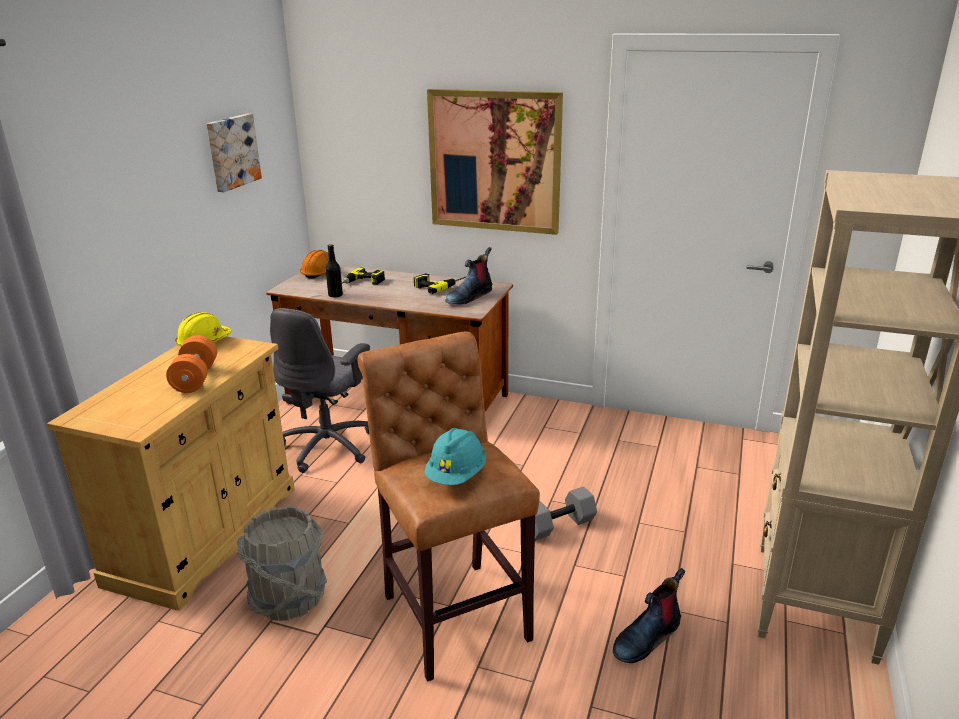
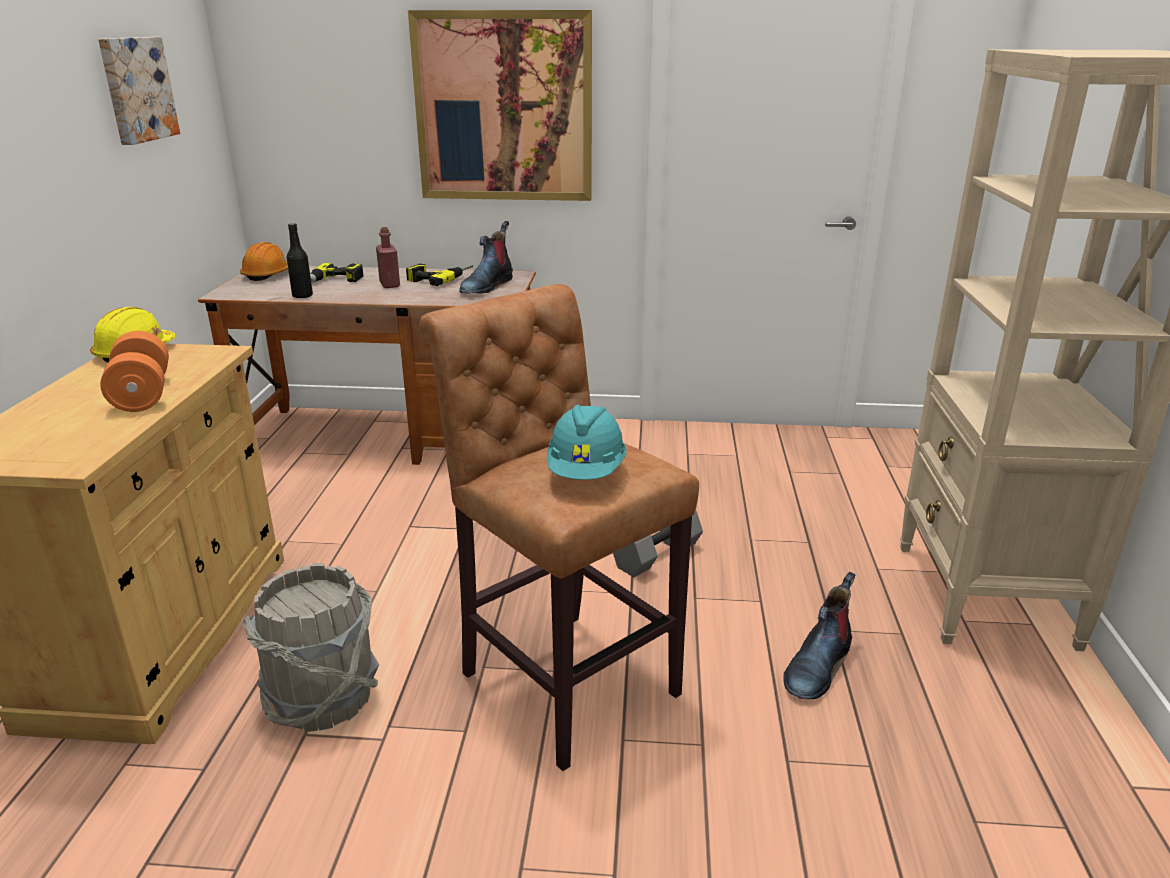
camera: 15 degrees left, 0 degrees up
(329, 446) = (316, 501): grey office chair -> none
(400, 289) = (389, 284): none -> red bottle

